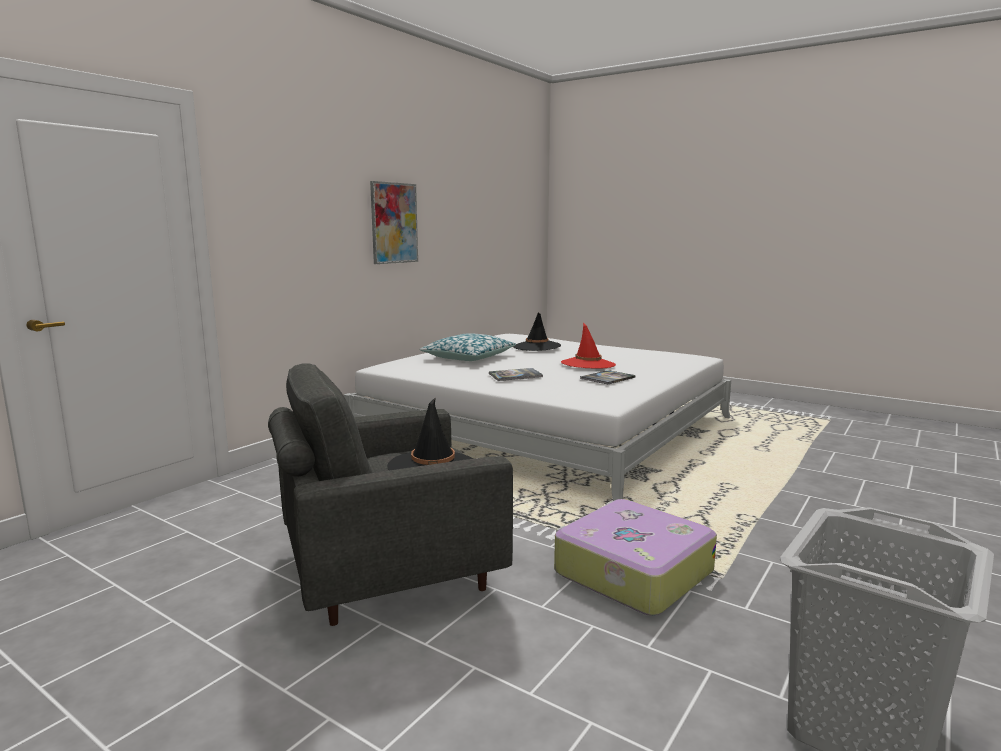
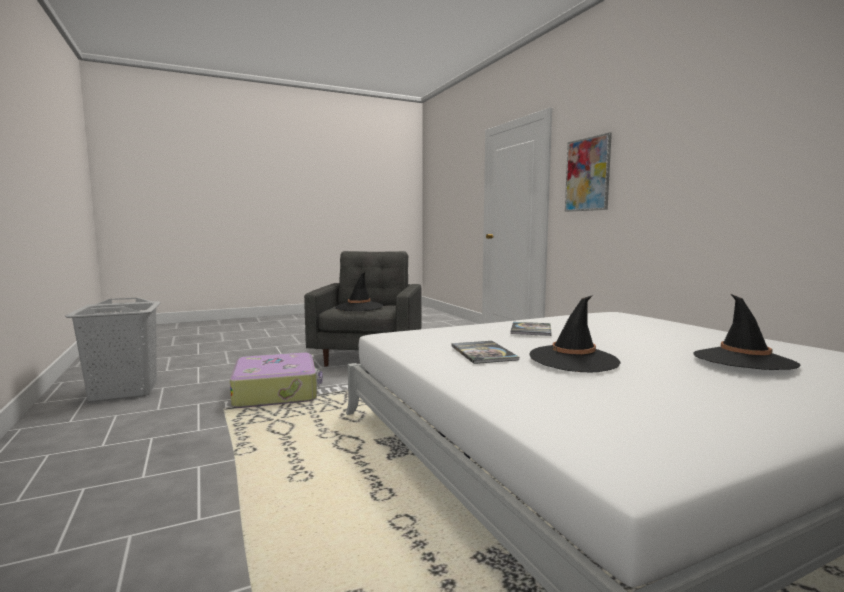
camera: 120 degrees right, 5 degrees down
(394, 223) = (707, 165): picture -> picture (587, 174)
(468, 357) = (659, 333): pillow -> none
(588, 364) = (573, 359): red hat -> black hat

